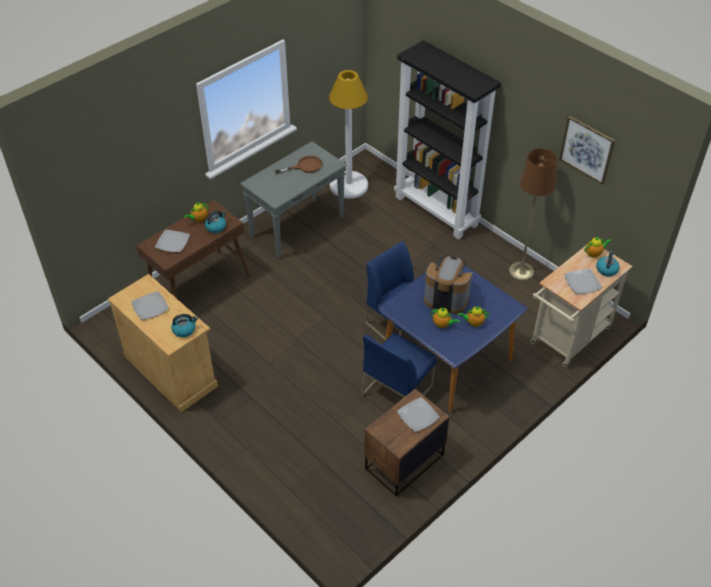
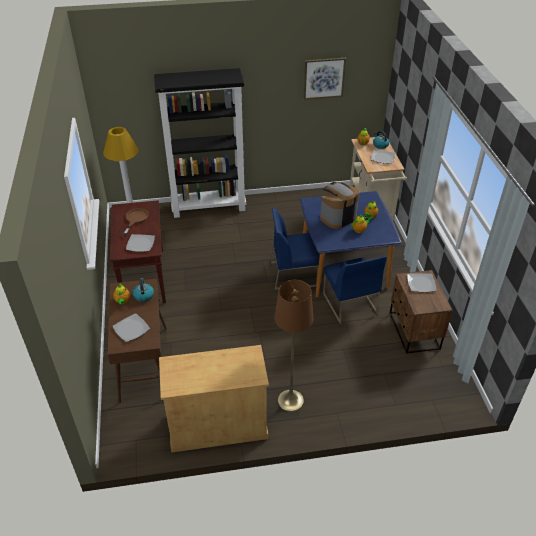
camera: 55 degrees left, 5 degrees down
(150, 307) = (201, 372): plate -> plate (141, 244)
(184, 329) = (249, 361): kettle -> none
(297, 226) = (144, 277): grey console table -> brown console table
(521, 271) = (299, 200): brown floor lamp -> brown floor lamp (290, 400)

